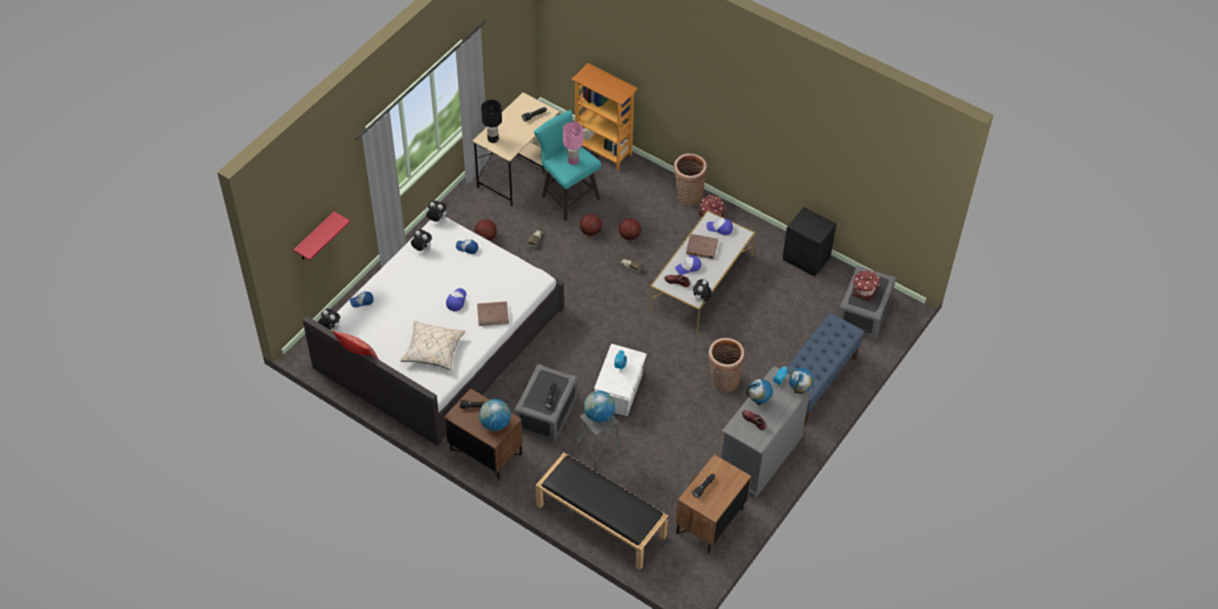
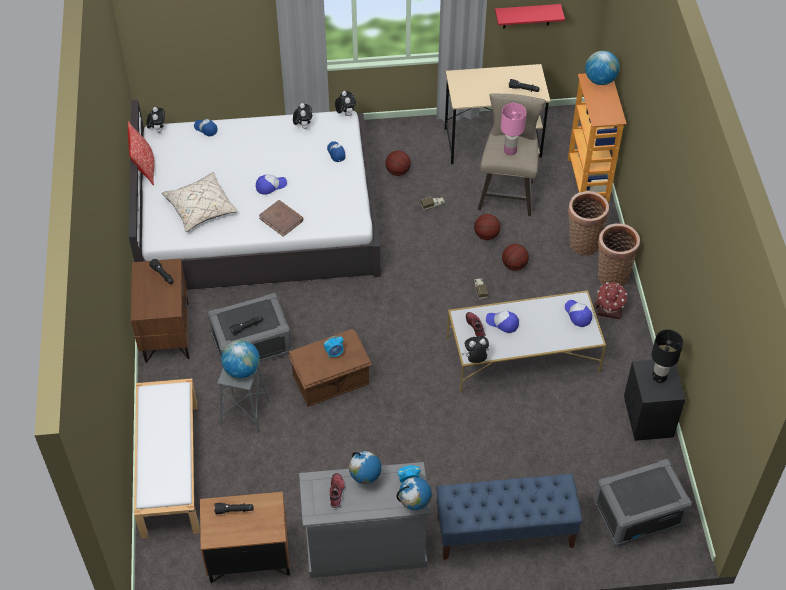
camera: 50 degrees right, 0 degrees up
(315, 237) = (198, 39): red shelf -> red shelf (527, 16)
(493, 139) = (464, 82): black table lamp -> black table lamp (659, 377)
(495, 423) = (158, 302): globe -> globe (600, 80)
(567, 196) = (507, 192): turquoise stool -> beige stool
(600, 521) = (169, 468): black bench -> white bench
(620, 390) = (331, 380): white storage box -> brown storage box
(701, 248) = (537, 317): brown book -> none
(723, 381) = (425, 453): basket -> basket (582, 242)
(864, 291) = (640, 488): toy house -> none

